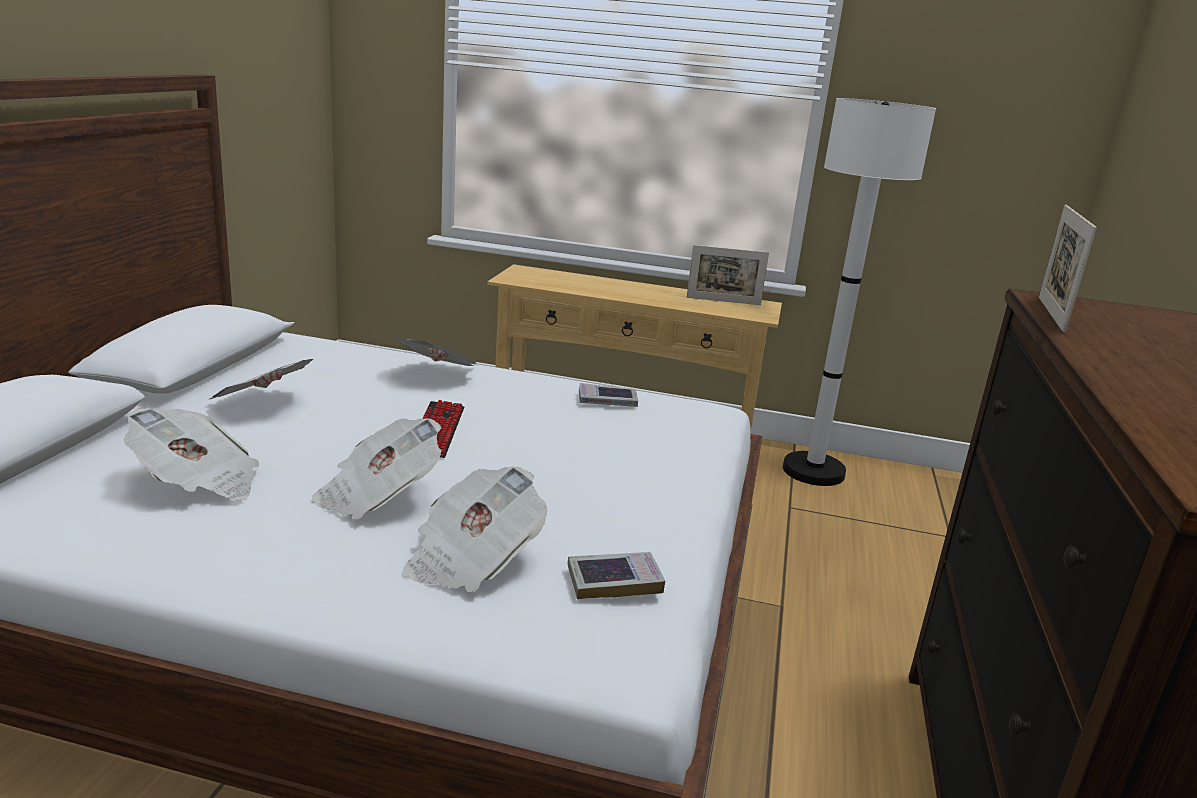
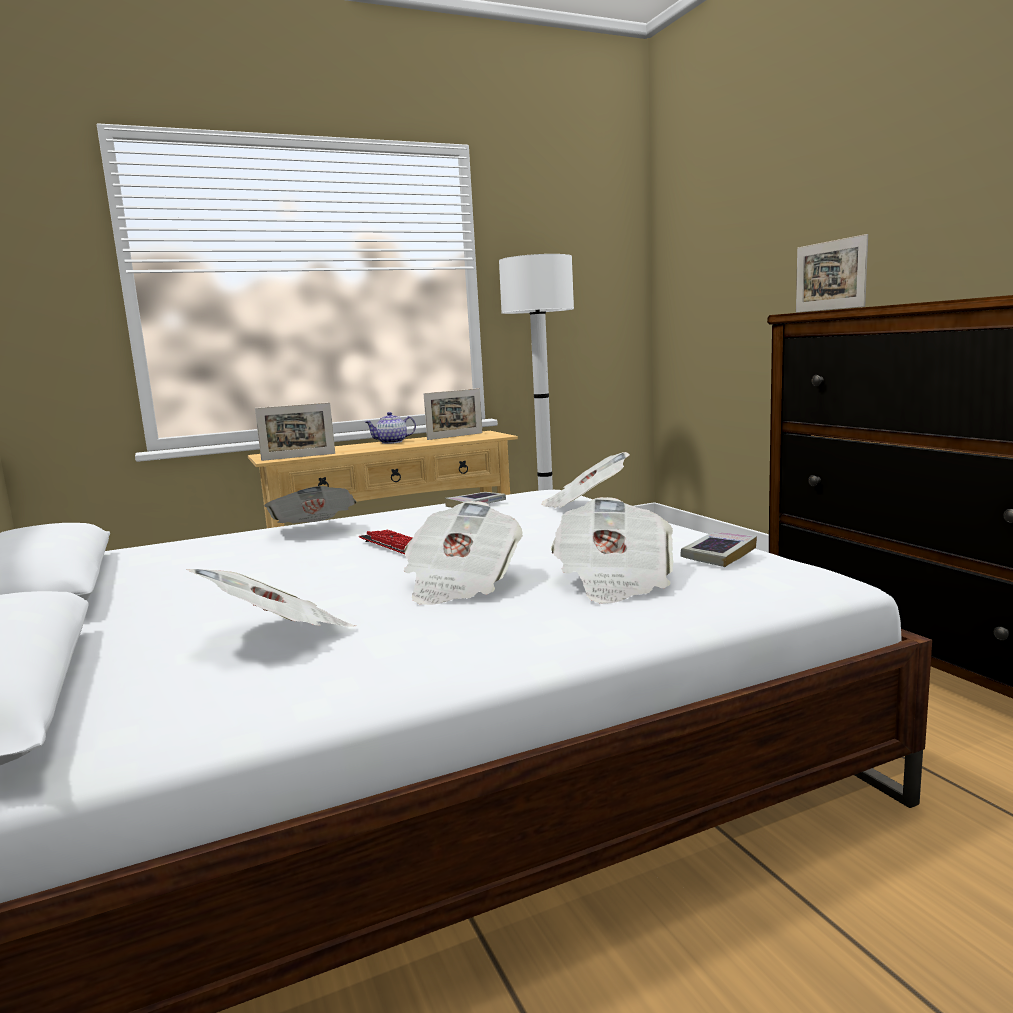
camera: 35 degrees left, 10 degrees down
(262, 404) = (198, 586): newspaper -> newspaper (584, 504)
(533, 284) = (298, 457): none -> picture frame
(651, 289) = (392, 442): none -> teapot

